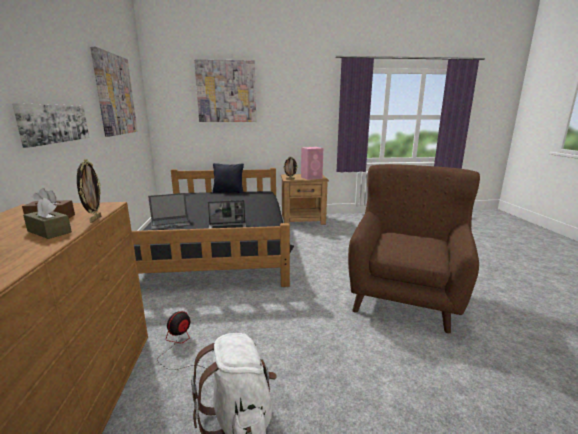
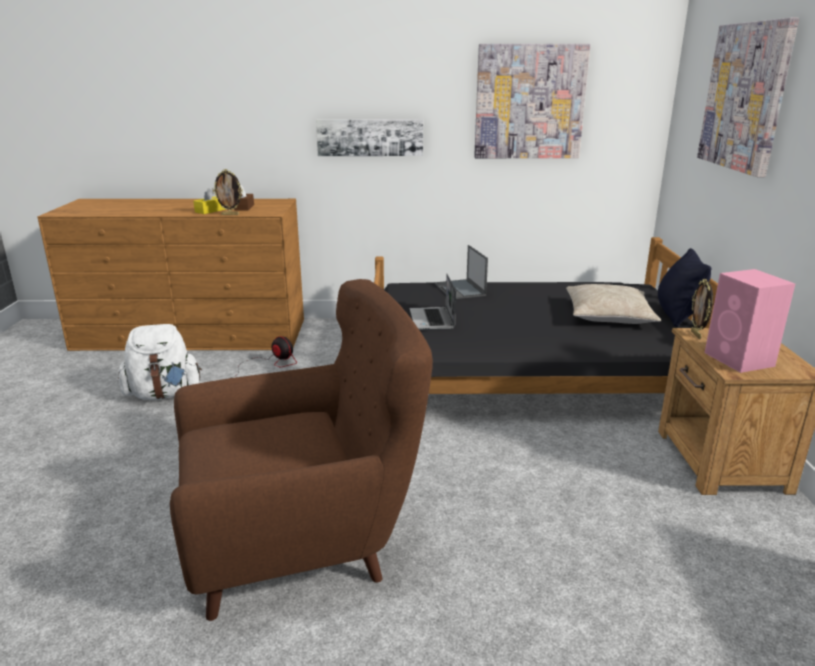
camera: 95 degrees right, 5 degrees up
(49, 232) = (210, 211): brown tissue box -> yellow tissue box
(228, 199) = (608, 315): none -> beige pillow
(405, 295) = (303, 540): brown armchair -> brown armchair turned 45 degrees counterclockwise

